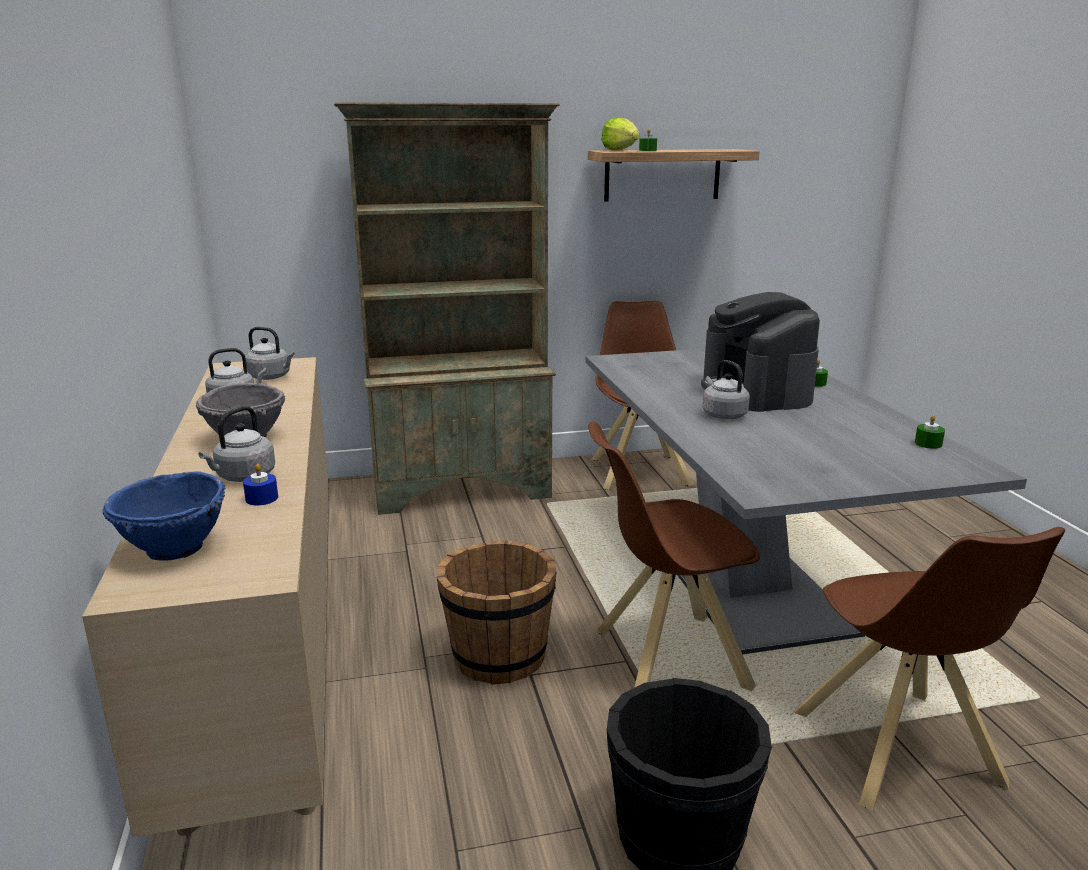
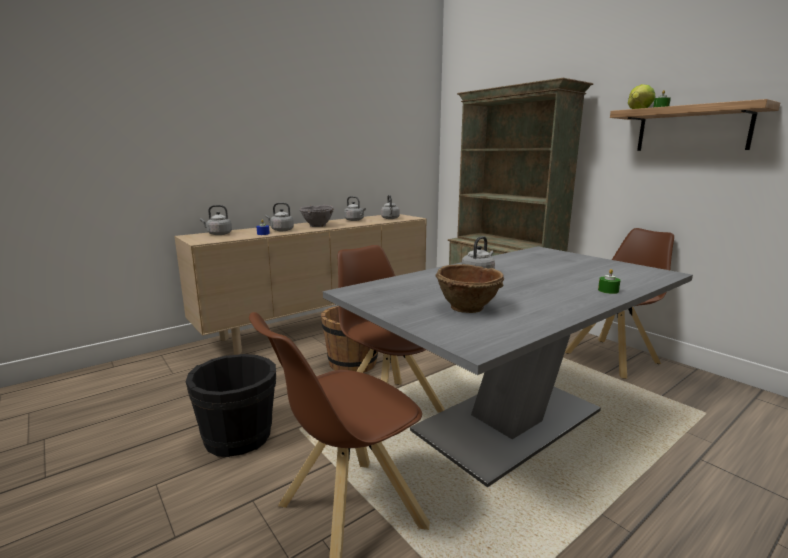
camera: 65 degrees right, 5 degrees down
(174, 550) = (218, 234): blue bowl -> grey kettle
(756, 391) = (547, 279): coffee machine -> none
(857, 447) = (468, 308): none -> brown bowl
(928, 444) = (514, 328): green candle -> none

